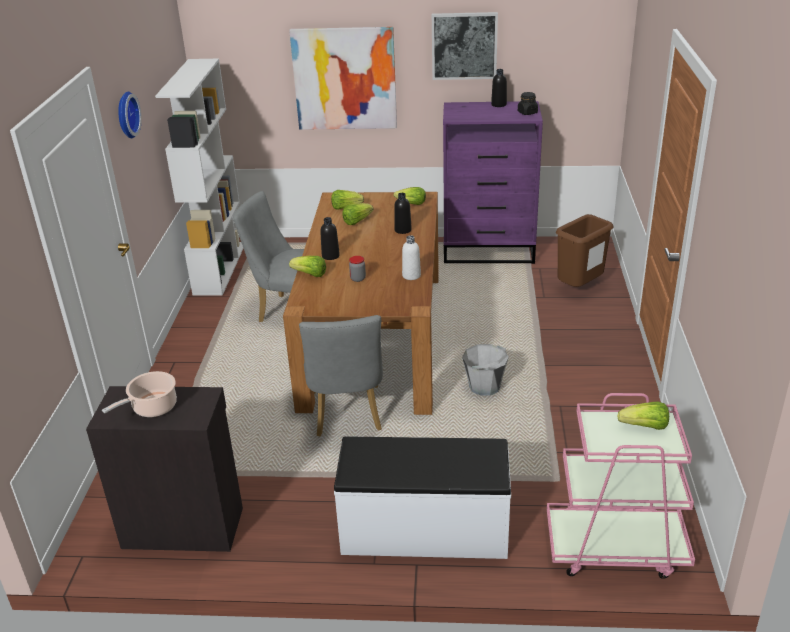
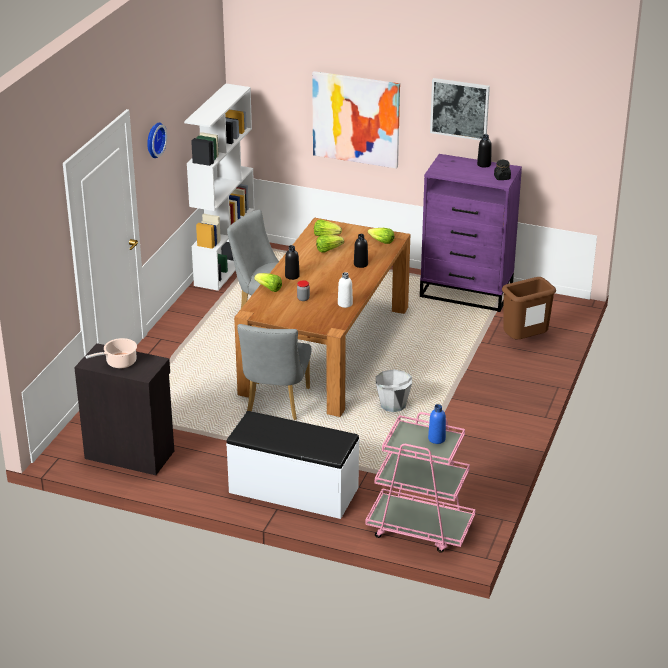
camera: 15 degrees right, 0 degrees up
(645, 427) = (436, 439): lettuce -> blue bottle

